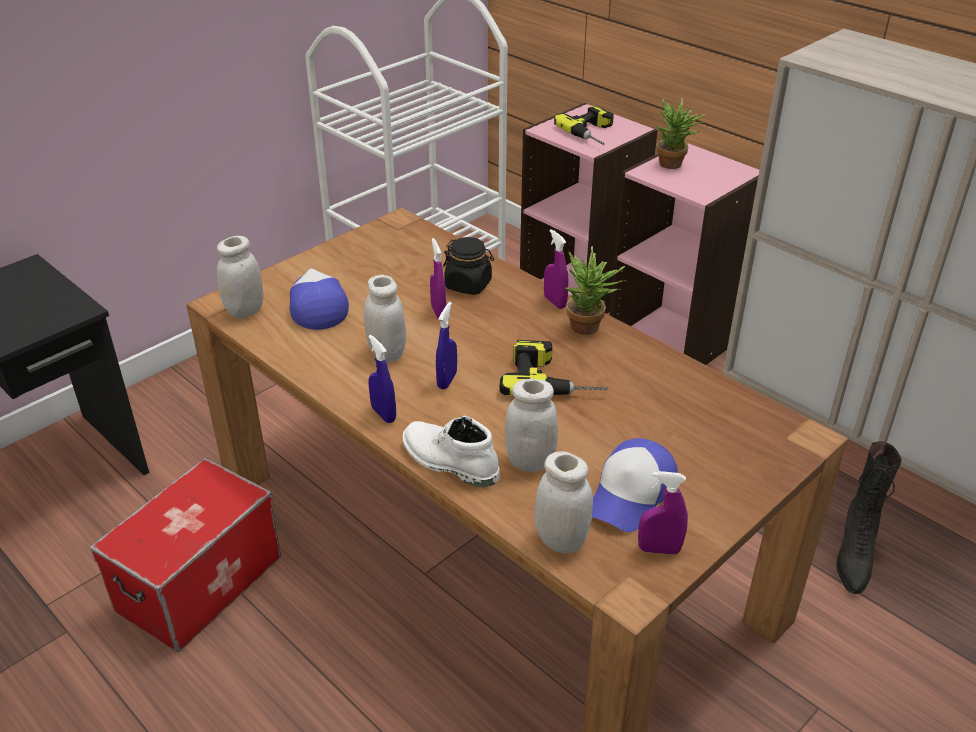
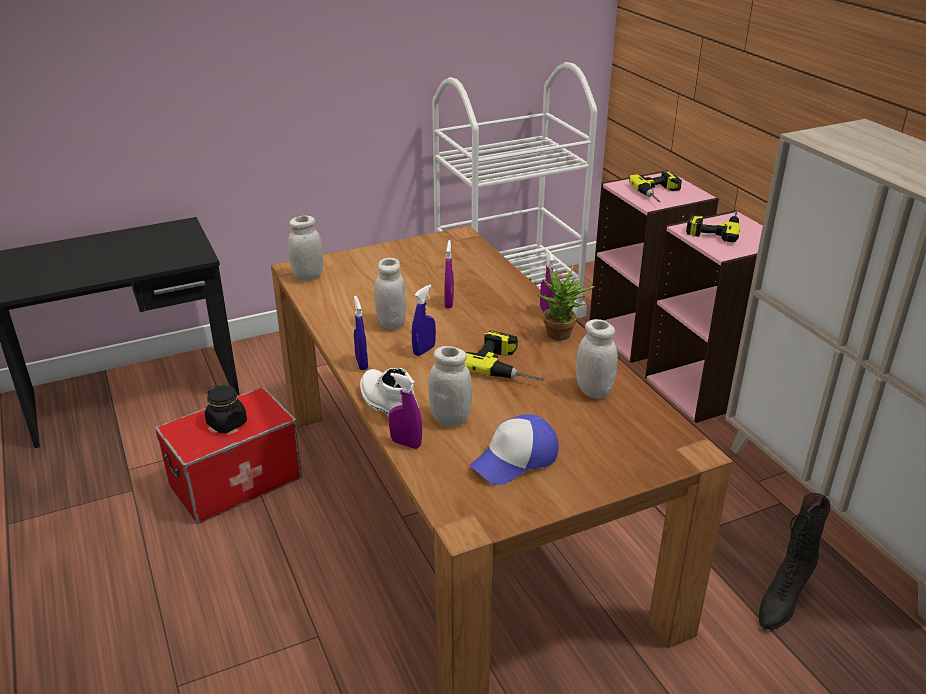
camera: 20 degrees right, 5 degrees down
(316, 306) = (361, 282): cap -> none
(468, 285) = (485, 288): black jar -> black jar (227, 423)
(561, 540) = (437, 477): white jar -> white jar (593, 391)
(659, 549) = (511, 503): purple spray bottle -> purple spray bottle (406, 443)
(674, 166) = (714, 227): potted plant -> power drill

